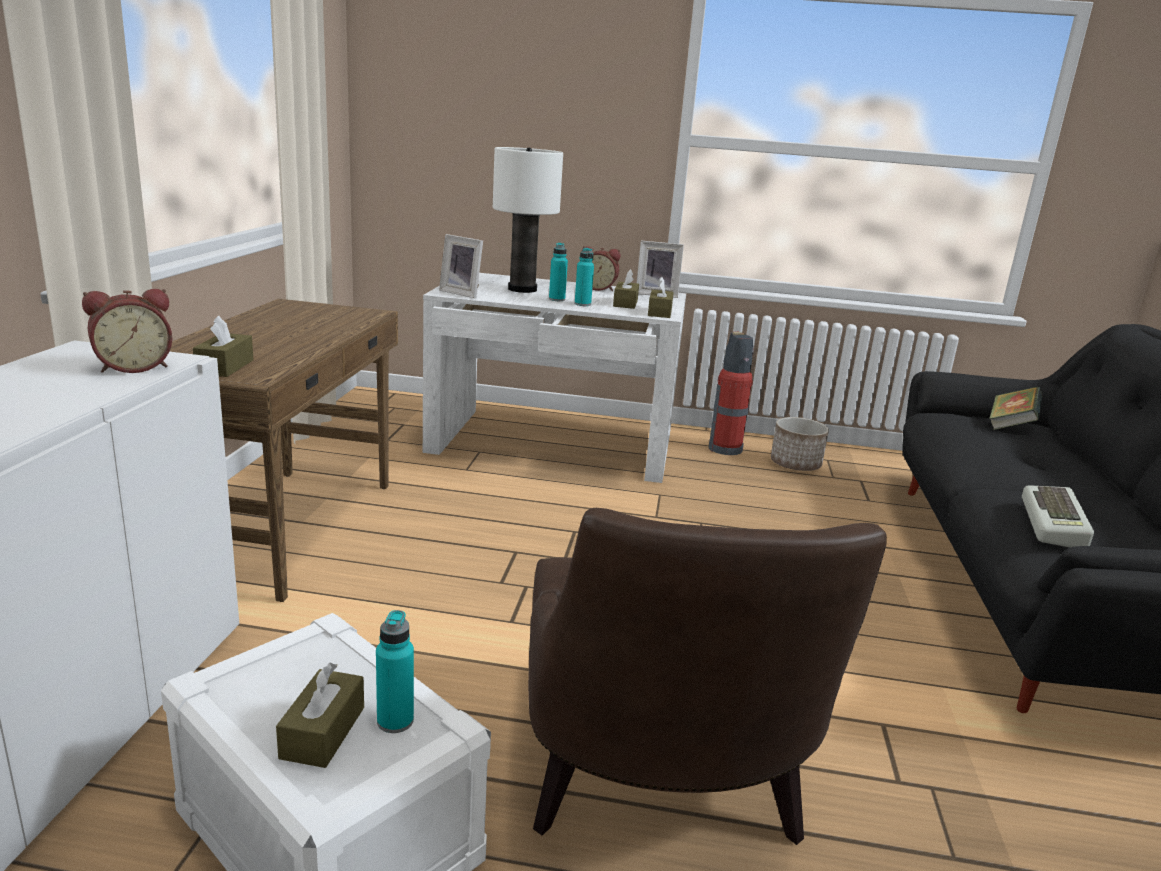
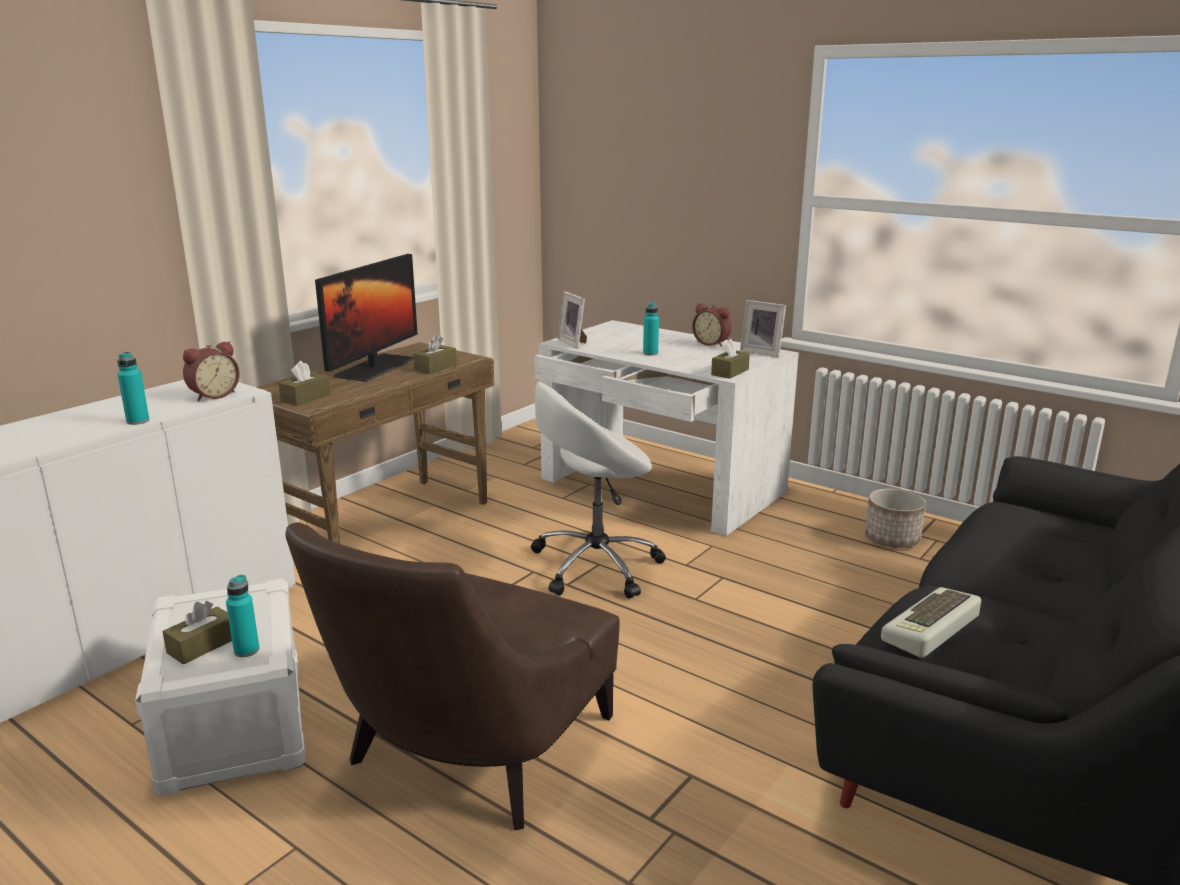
camera: 30 degrees right, 0 degrees up
(134, 367) = (213, 395): alarm clock -> alarm clock turned 45 degrees counterclockwise
(267, 328) = (375, 368): none -> monitor
(522, 289) = (635, 341): white table lamp -> none
(570, 534) = (592, 566): none -> white office chair
(582, 304) = (667, 359): turquoise bottle -> turquoise bottle (138, 421)
(625, 303) = (711, 360): brown tissue box -> brown tissue box (435, 367)
(724, 448) = (830, 512): fire extinguisher -> none
(1010, 426) = (1068, 529): book -> none

